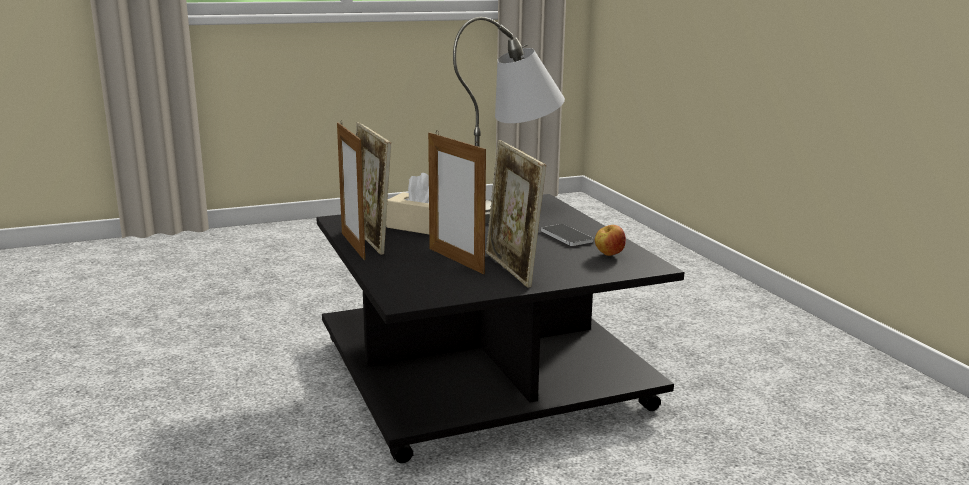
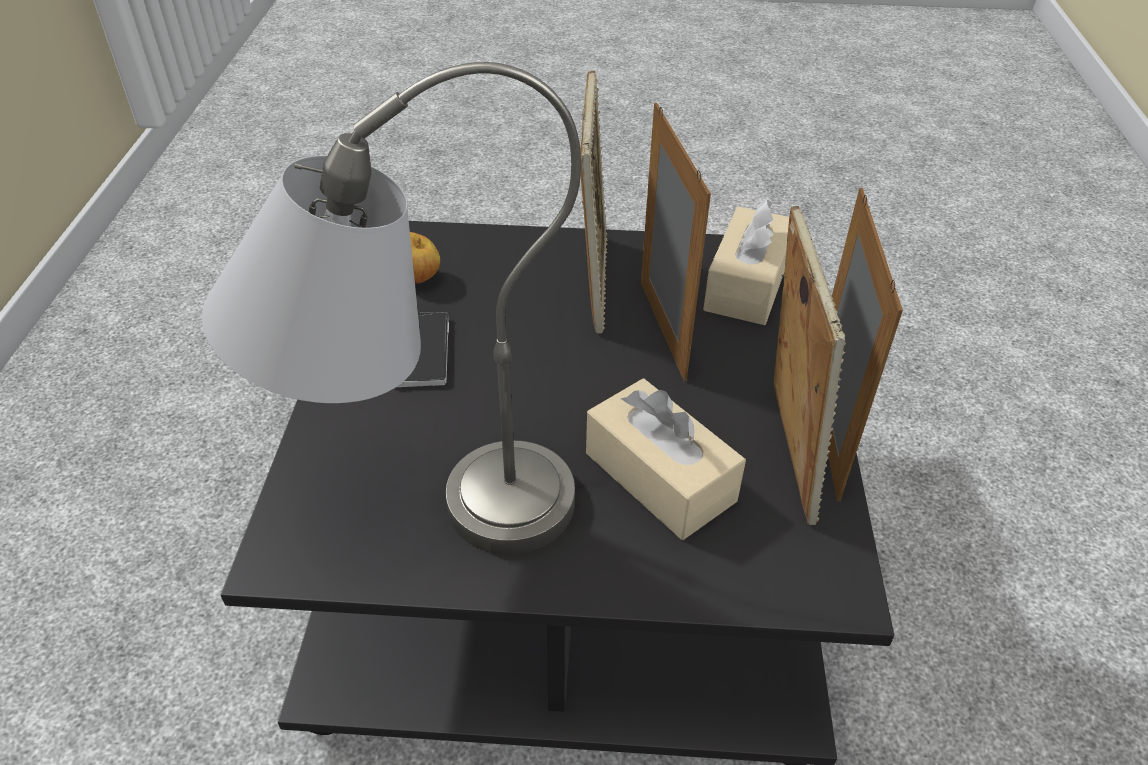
camera: 155 degrees left, 25 degrees up
(418, 284) = (747, 284): none -> beige tissue box

